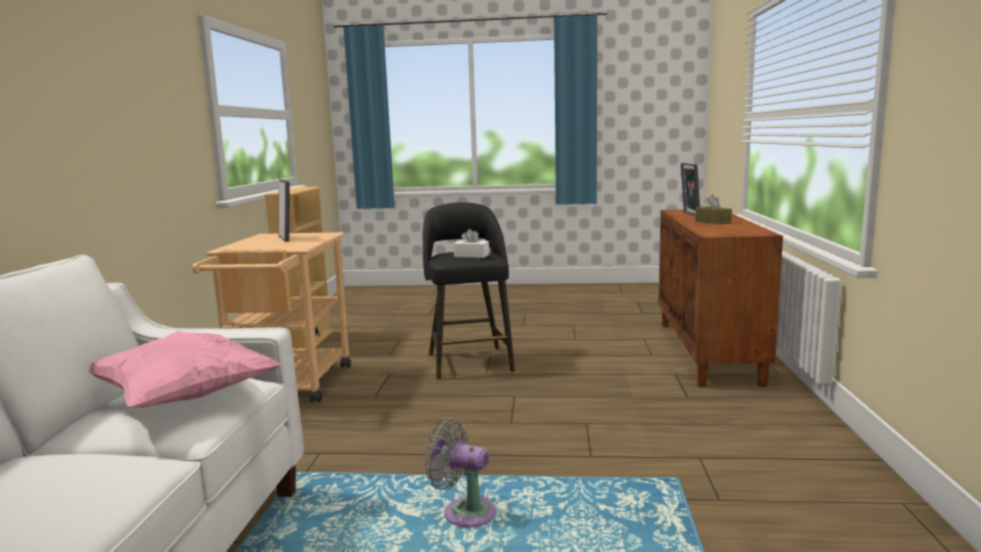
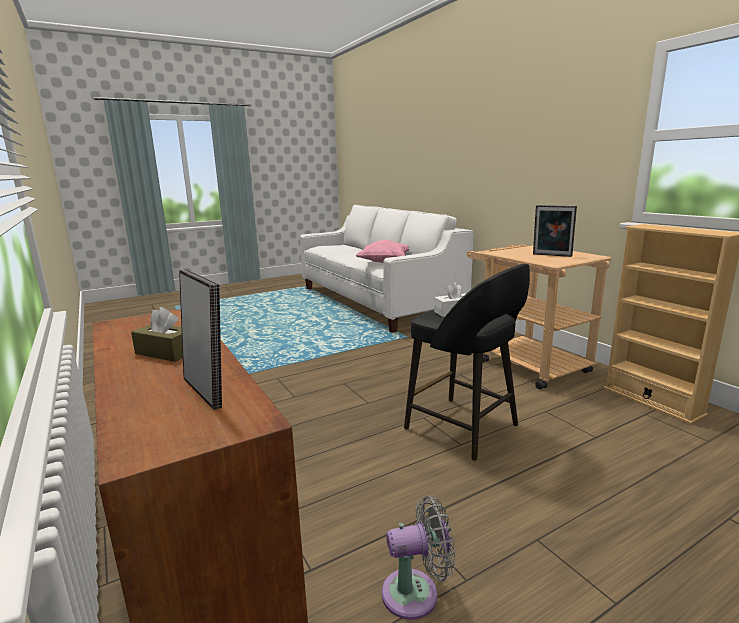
camera: 145 degrees right, 5 degrees up
(464, 512) = (315, 345): grey fan -> grey fan (416, 593)

